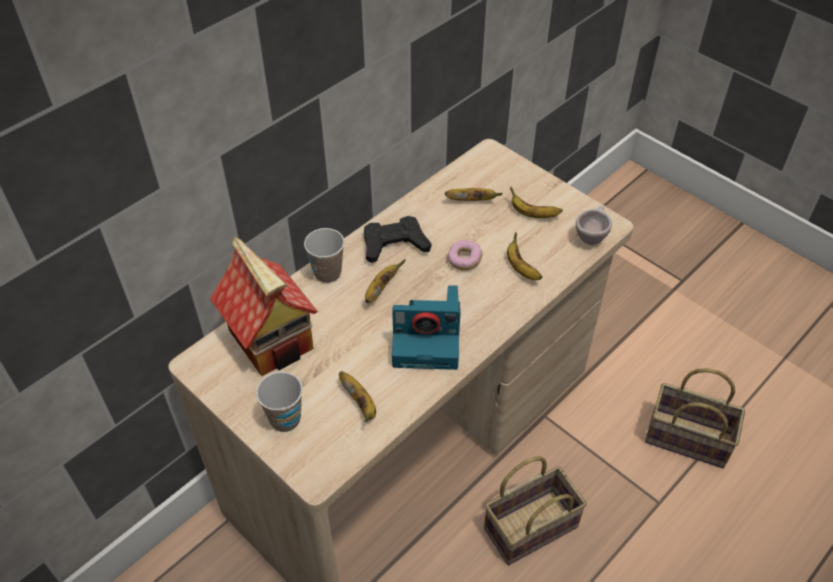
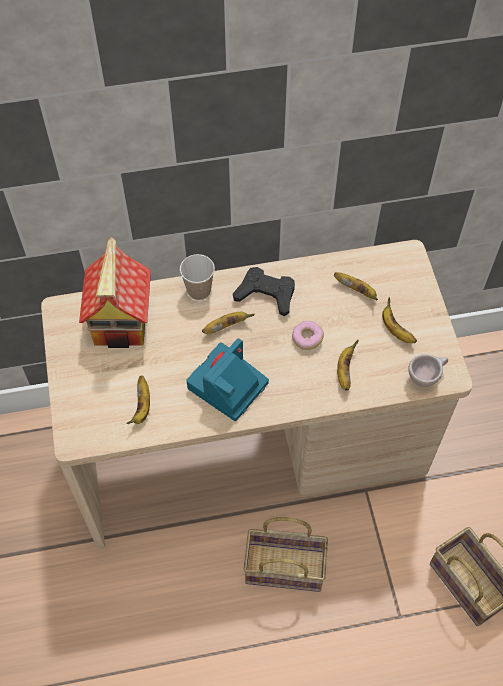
camera: 35 degrees right, 10 degrees up
(285, 419) = (85, 387): cup -> none
(428, 339) = (227, 387): camera -> camera turned 90 degrees clockwise

